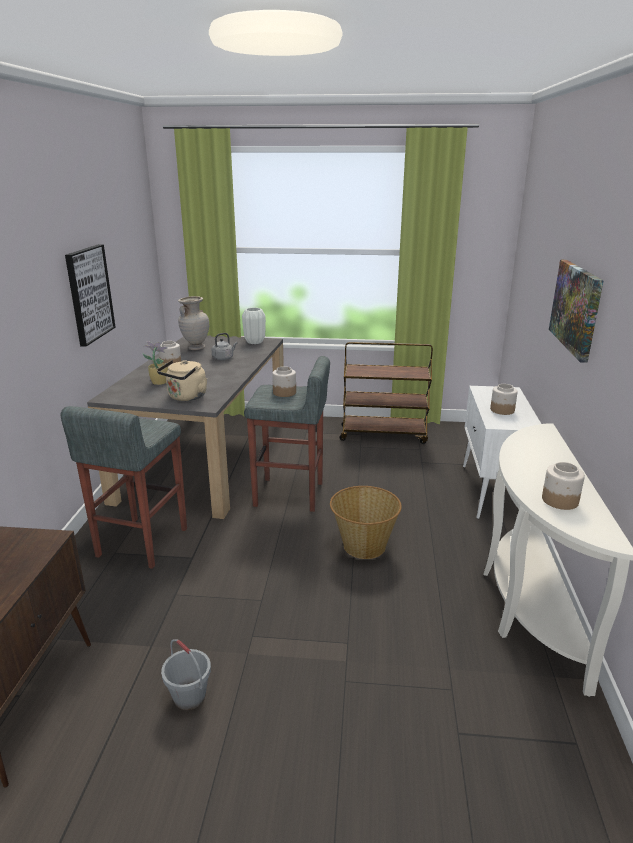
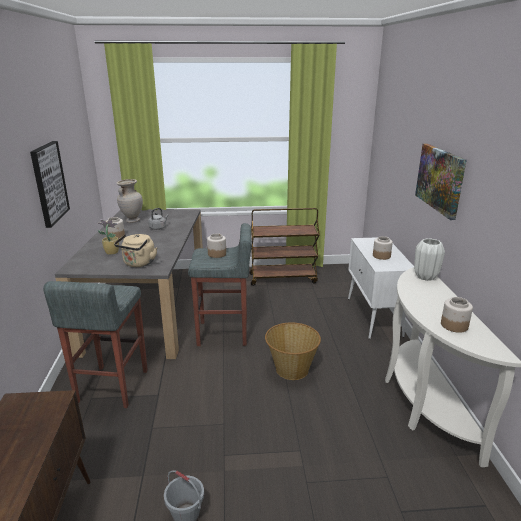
camera: 10 degrees left, 0 degrees up
(254, 342) = (178, 213): white vase -> white vase (425, 277)

